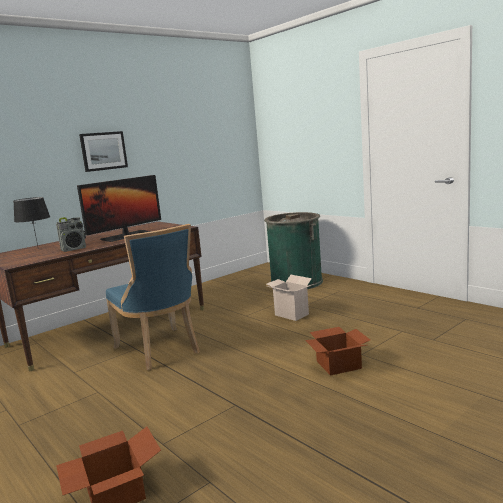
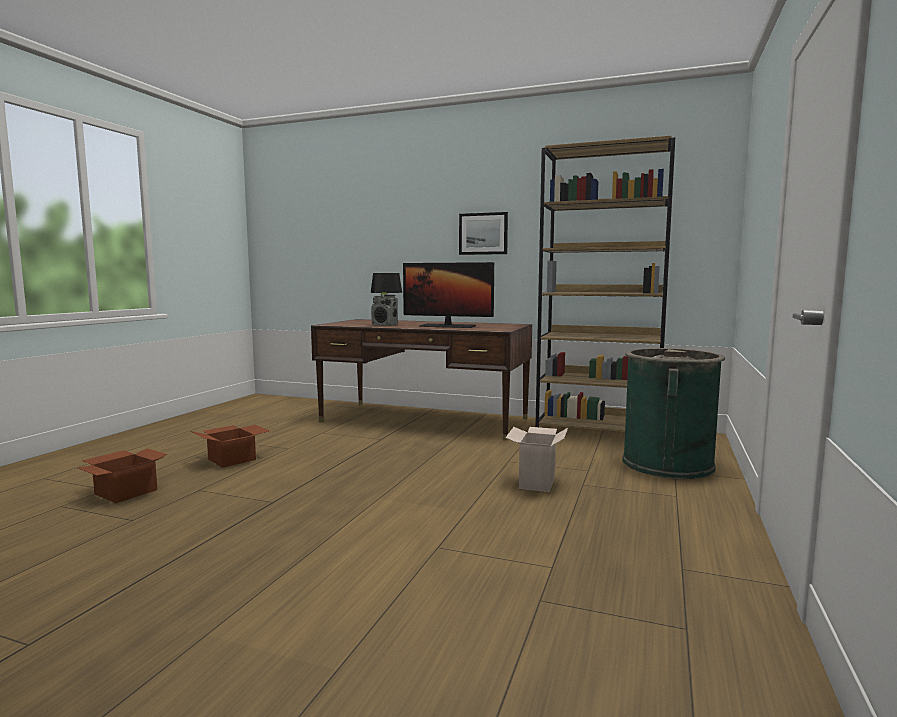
camera: 60 degrees right, 5 degrees down
(160, 350) = (383, 448): blue chair -> none
(223, 284) = (598, 431): none -> brown bookcase
(338, 364) = (396, 536): cardboard box -> cardboard box (233, 459)

